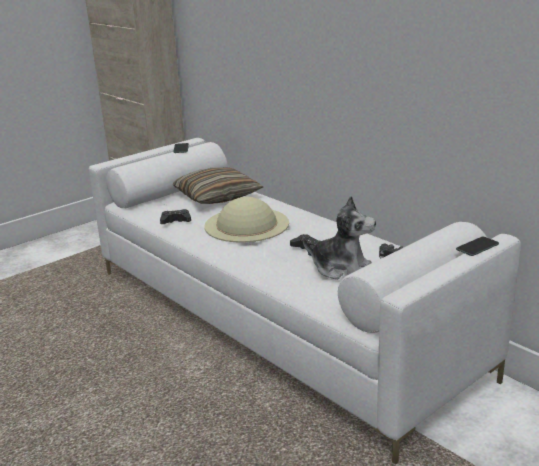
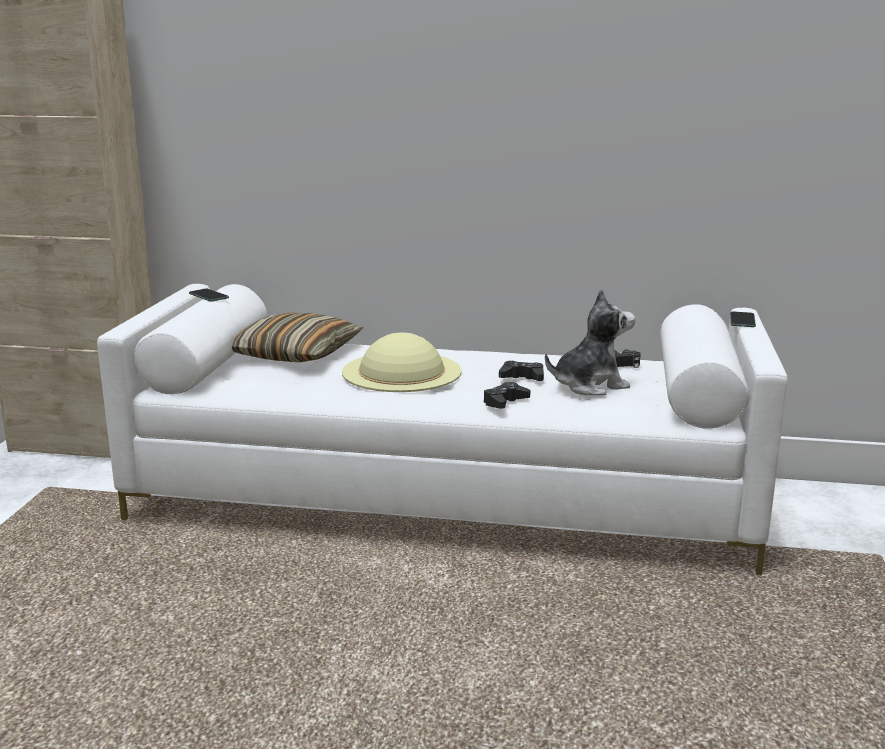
camera: 40 degrees left, 5 degrees down
(175, 221) = (300, 388): black game controller -> black game controller (505, 402)

